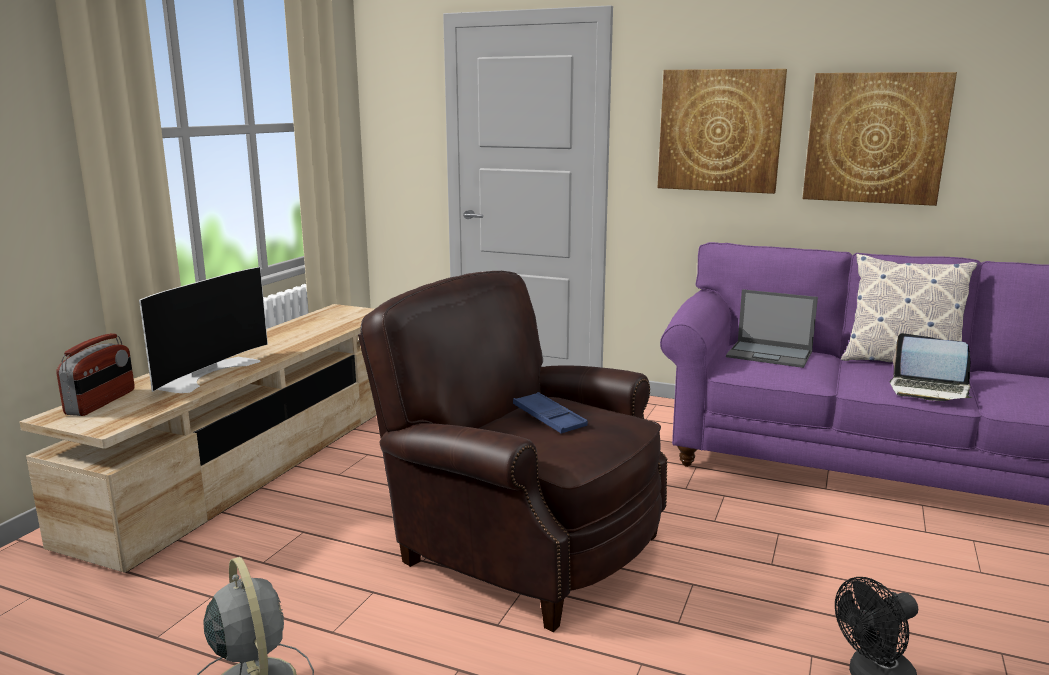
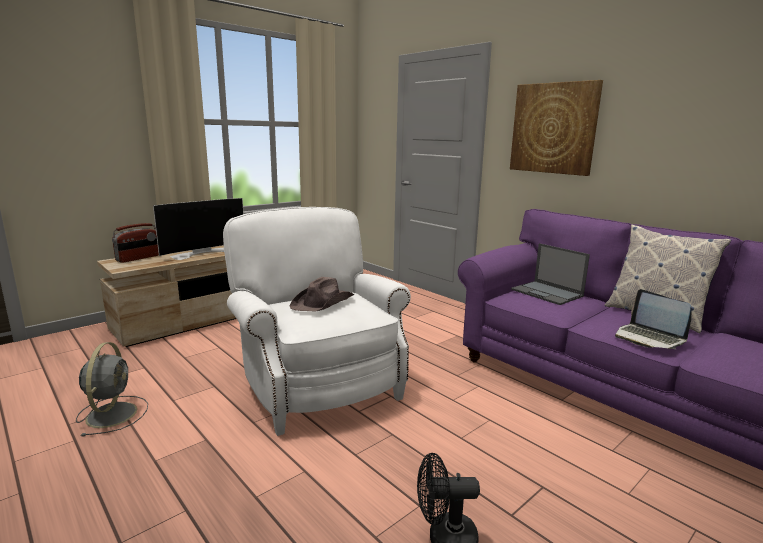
camera: 25 degrees right, 0 degrees up
(521, 545) = (316, 383): brown armchair -> white armchair
(549, 418) = (323, 302): blue tray -> brown hat
(875, 138) = (669, 133): picture -> none

